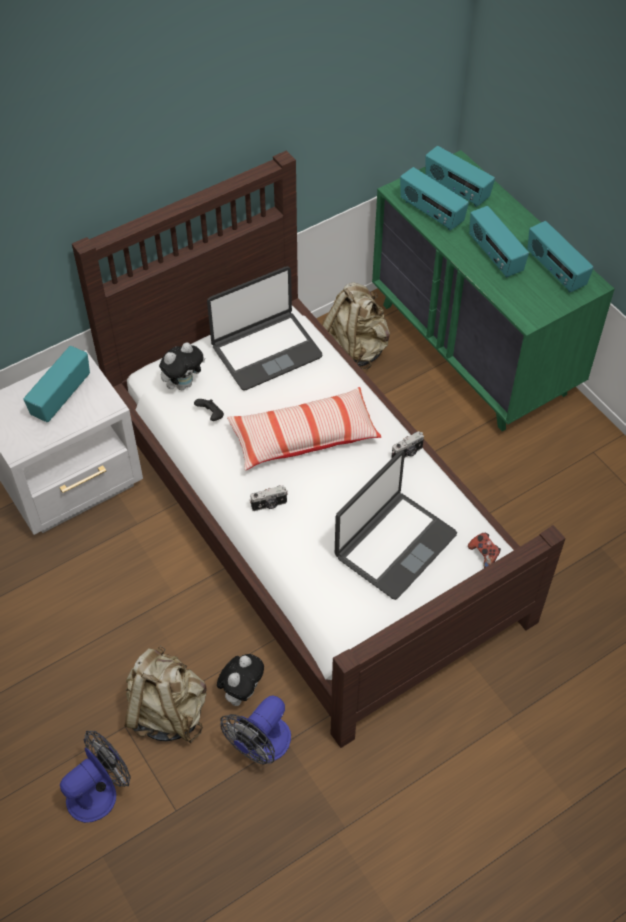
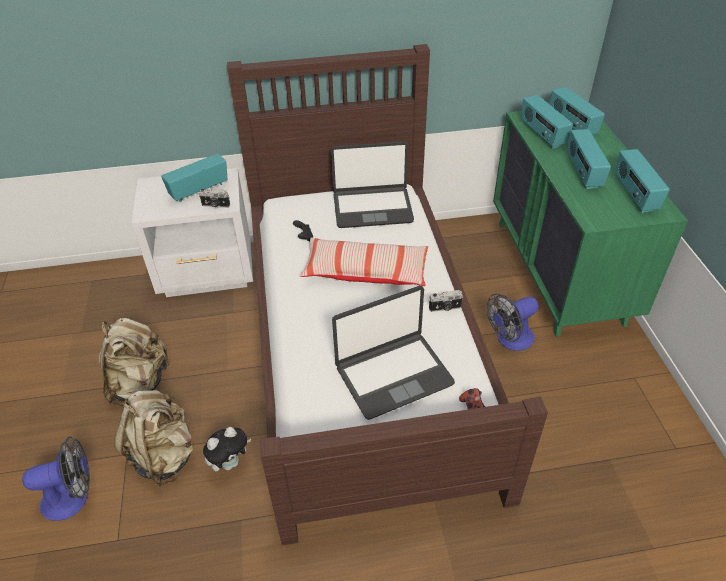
camera: 25 degrees right, 10 degrees down
(183, 384) = (298, 212): plush toy -> none
(261, 746) = (217, 515): fan -> fan (510, 340)
(269, 505) = (307, 310): camera -> camera (215, 205)
(356, 348) = (463, 246): beige backpack -> beige backpack (139, 383)

